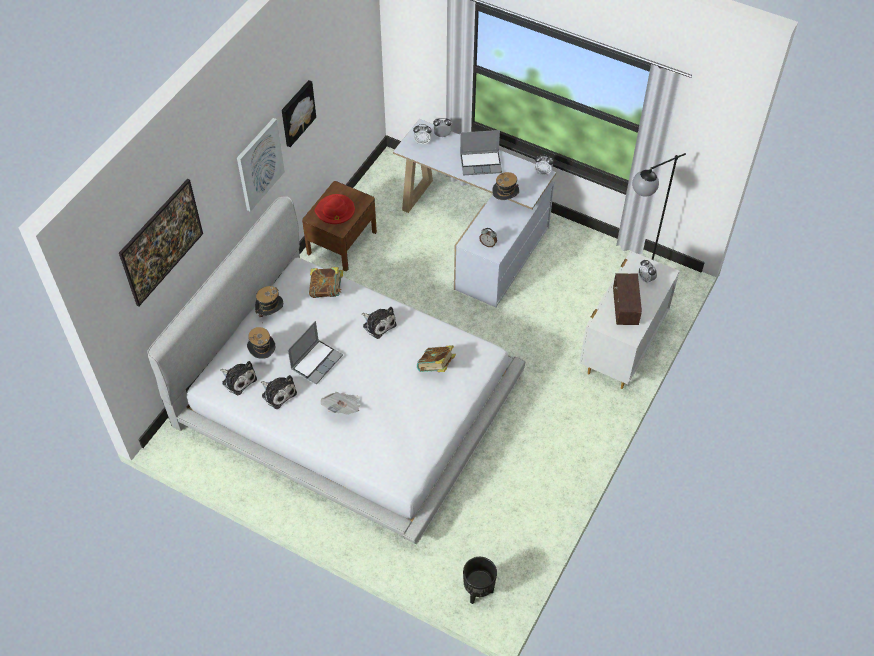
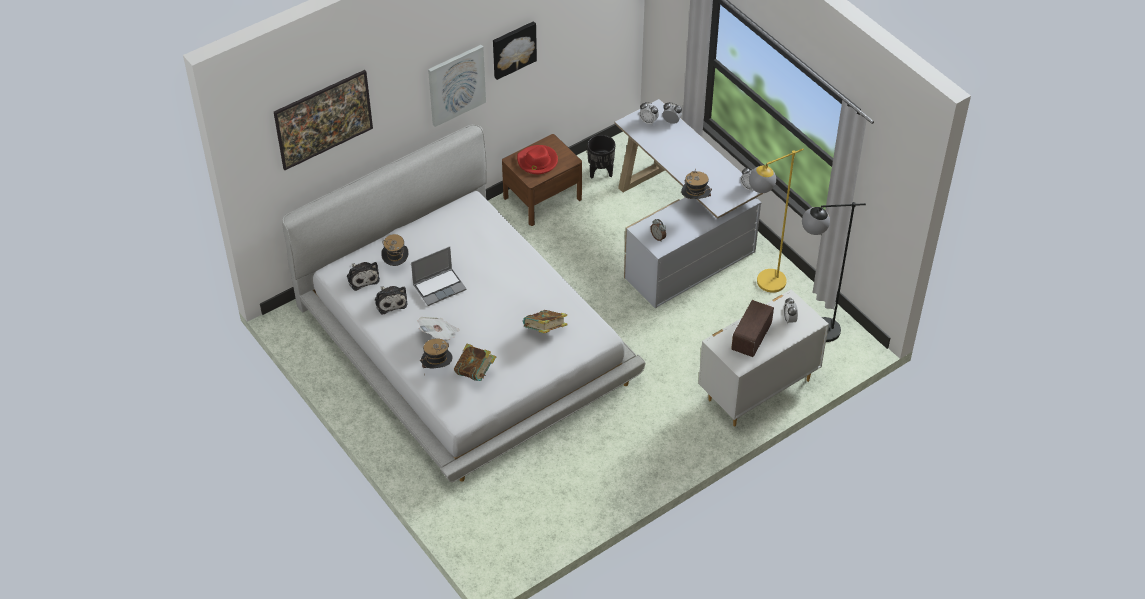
camera: 25 degrees right, 5 degrees down
(270, 313) = (423, 231): hat -> hat (437, 368)
(327, 291) = (485, 229): book -> book (475, 372)
(378, 324) = (515, 275): plush toy -> none
(478, 591) = (487, 547): black planter -> black planter (600, 172)
(481, 163) = (693, 159): laptop -> none
(571, 254) = (762, 285): none -> yellow floor lamp

